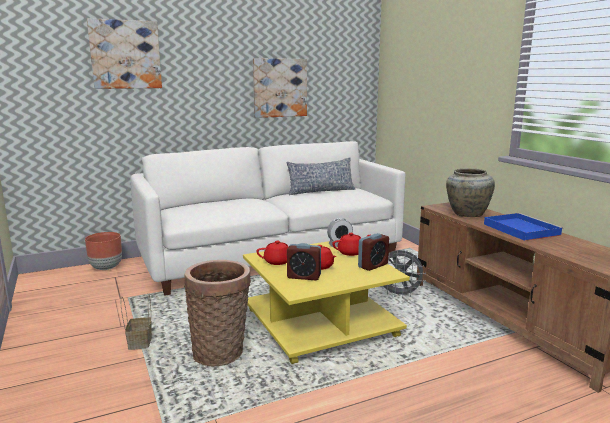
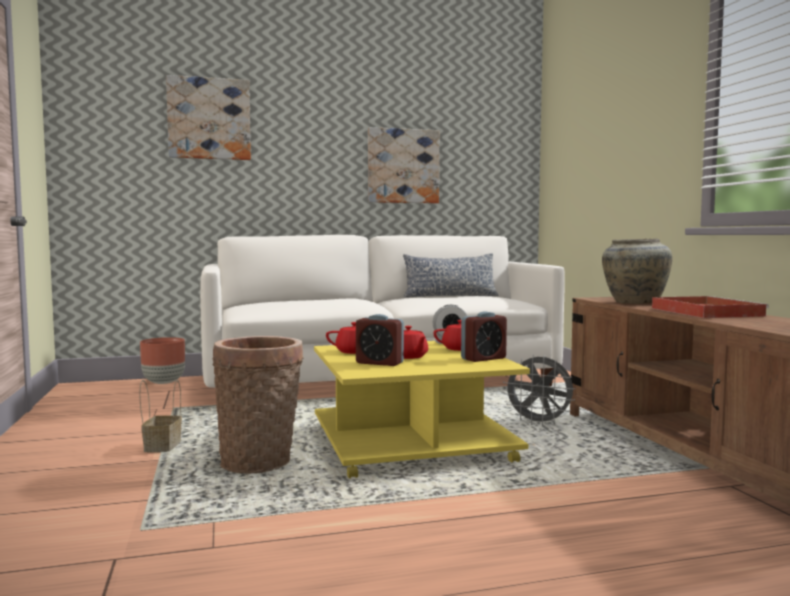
camera: 10 degrees right, 10 degrees down
(520, 229) = (704, 312): blue tray -> red tray

